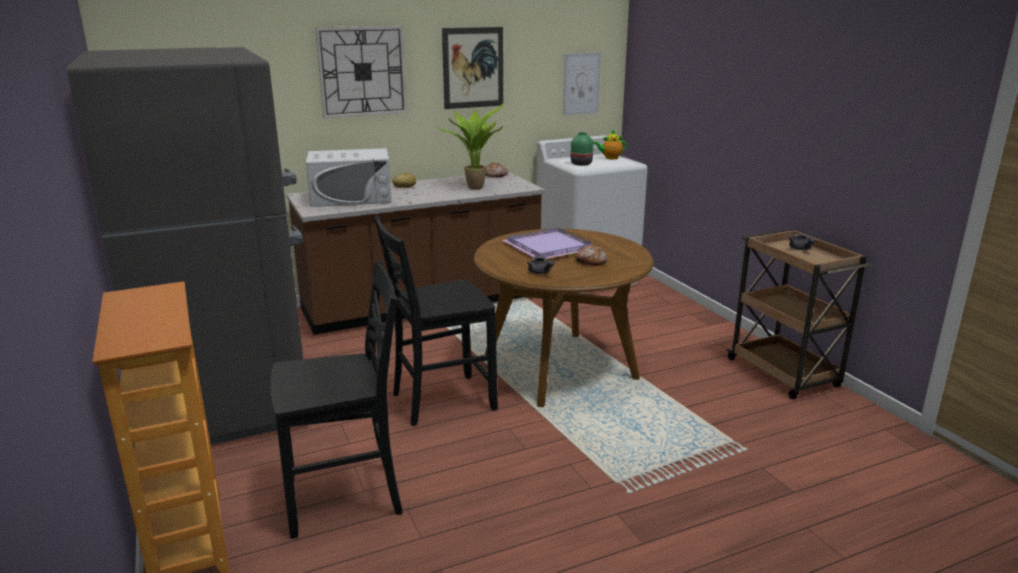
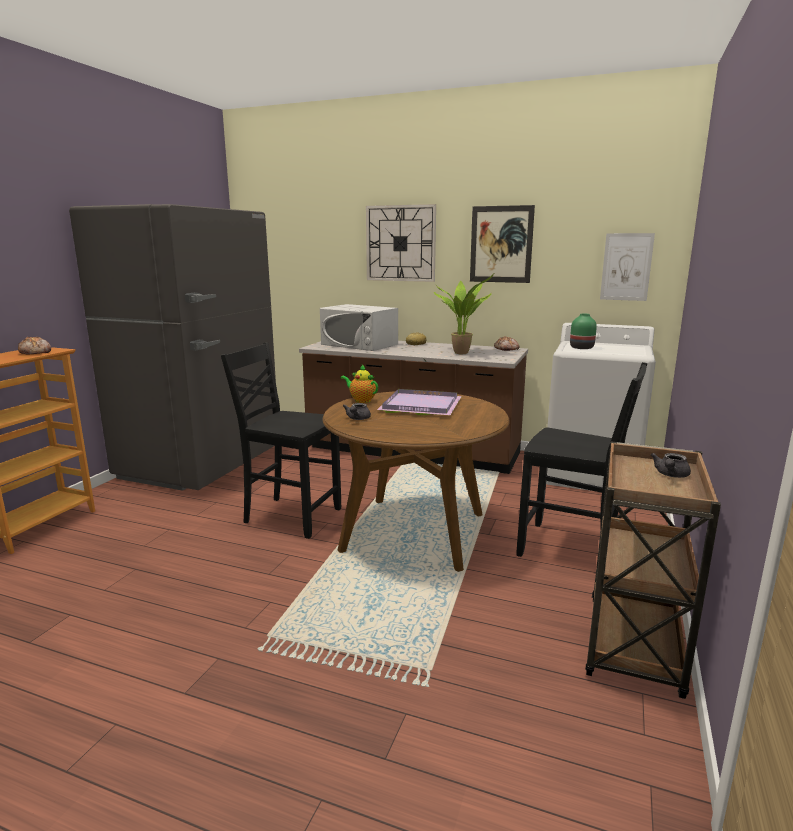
camera: 45 degrees right, 5 degrees down
(346, 499) = (128, 544): black chair -> black chair (570, 550)
(591, 261) = (419, 423): bread -> bread (36, 352)
(610, 158) = (629, 348): teapot -> teapot (361, 400)

